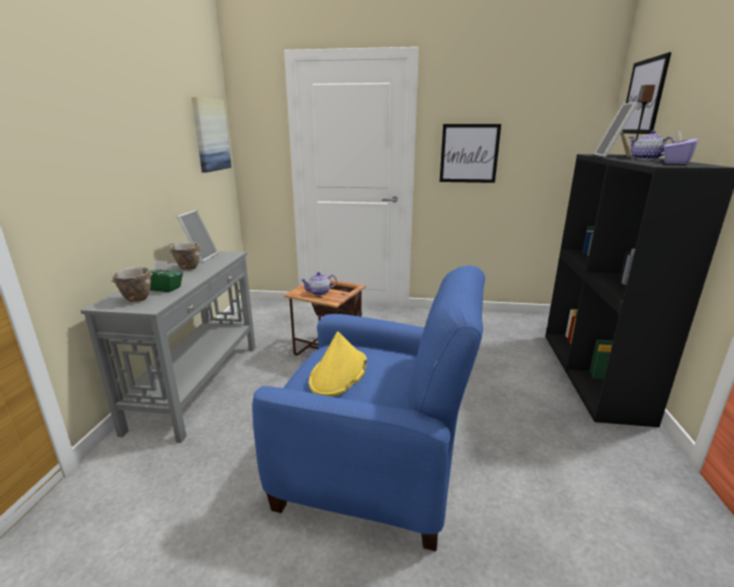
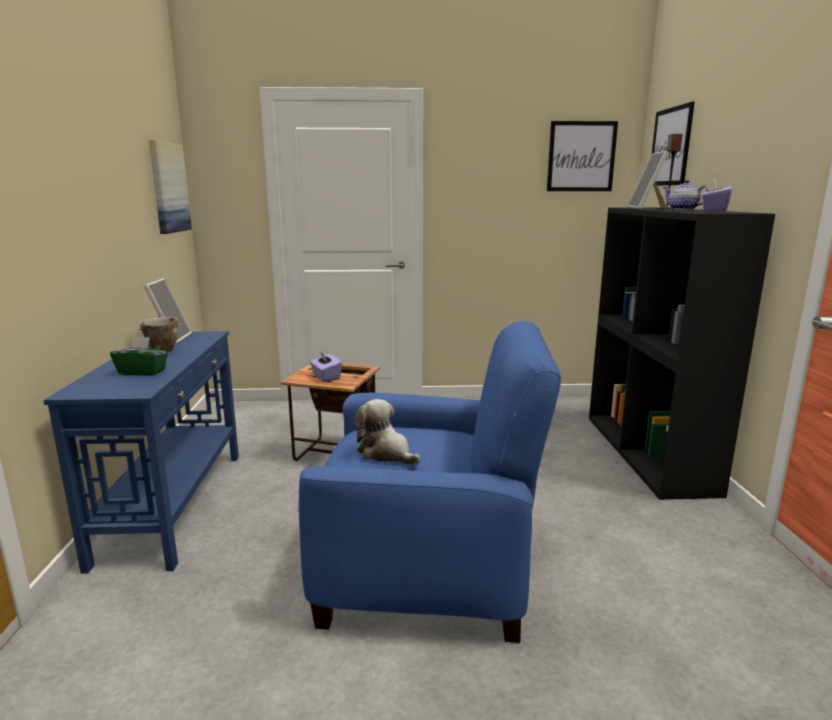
camera: 10 degrees left, 5 degrees down
(135, 300) = (113, 385): bowl -> none
(199, 384) = (175, 504): grey console table -> blue console table
(319, 292) = (326, 377): teapot -> purple tissue box
(339, 373) = (386, 453): yellow hat -> plush toy
(469, 153) = (486, 209): picture -> picture (581, 156)

